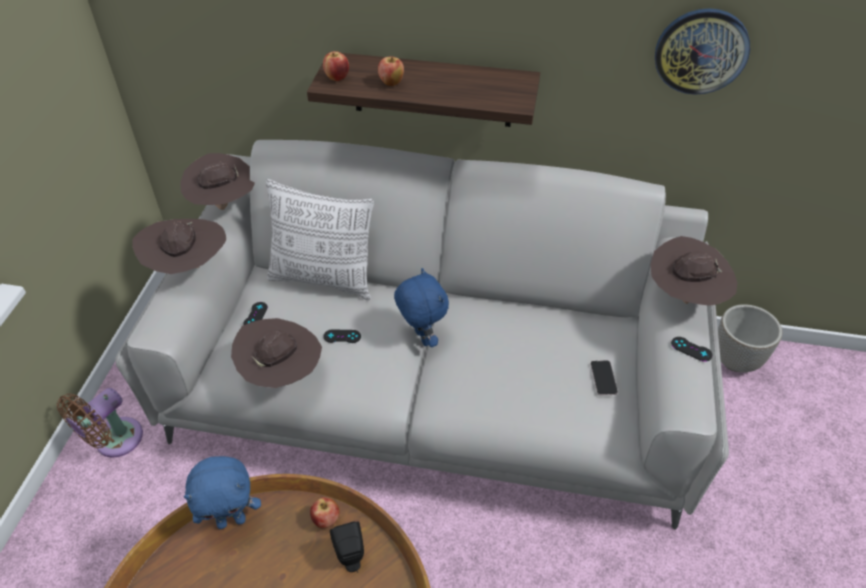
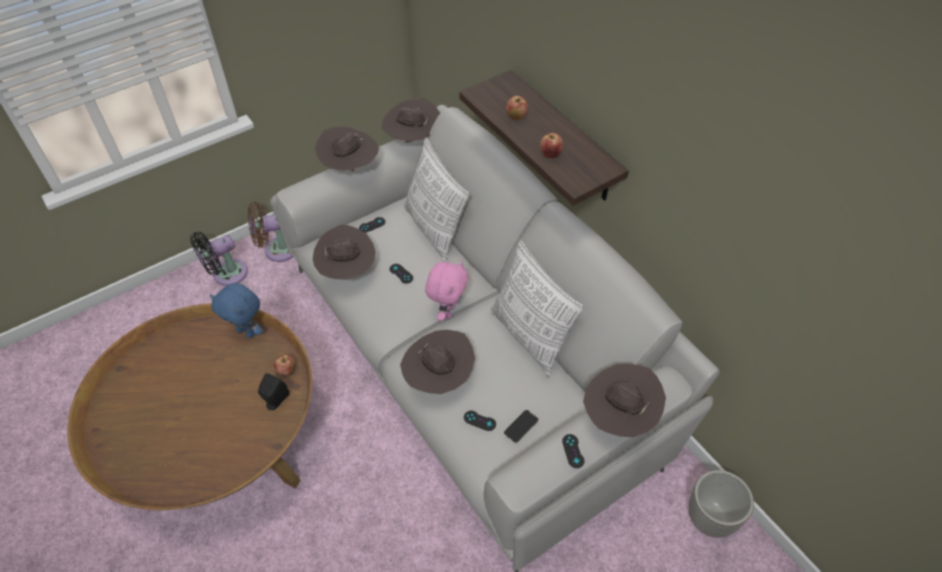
camera: 45 degrees right, 5 degrees up
(77, 511) = (226, 274): none -> black fan
(337, 78) = (489, 92): apple -> apple (550, 154)
(421, 338) = (447, 311): blue plush toy -> pink plush toy
(490, 395) = (439, 377): none -> brown hat
(517, 305) = (530, 337): none -> pillow
(568, 401) = (479, 421): none -> black game controller
(701, 51) = (738, 229): wall clock -> none

